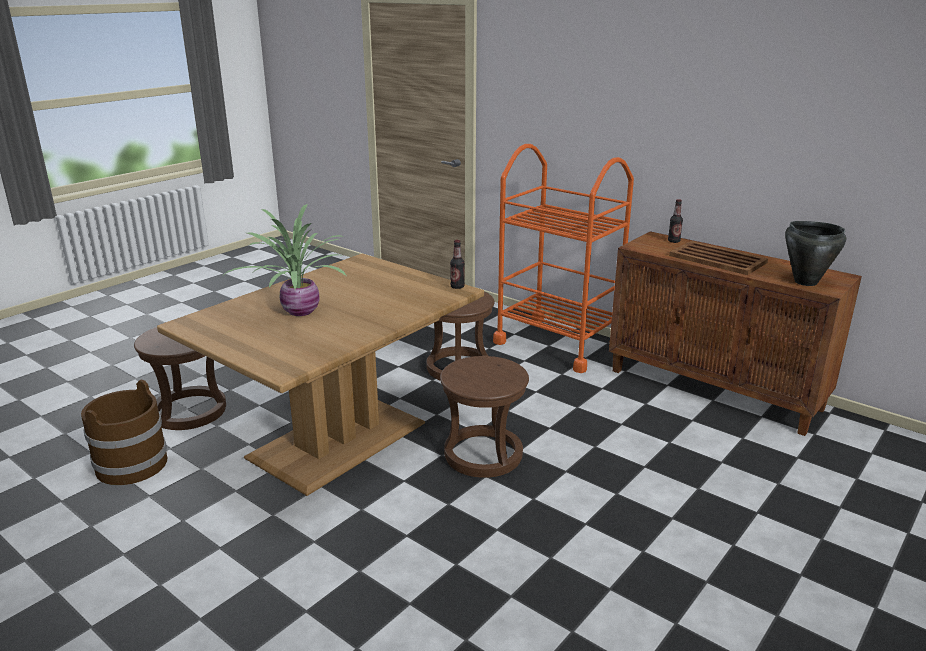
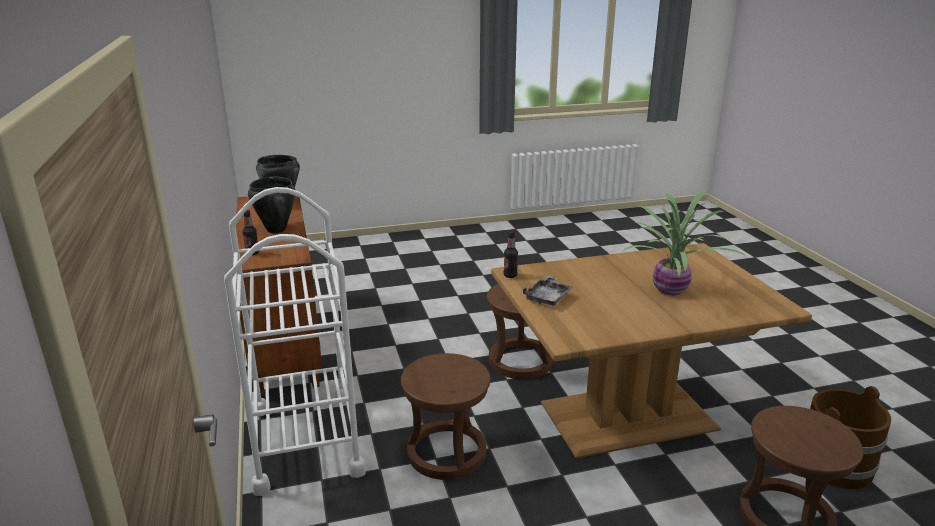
camera: 145 degrees left, 0 degrees up
(403, 279) = (548, 297): none -> grey tray
(557, 344) = (305, 441): orange cart -> white cart
(717, 259) = (276, 230): brown tray -> black cooking pot

